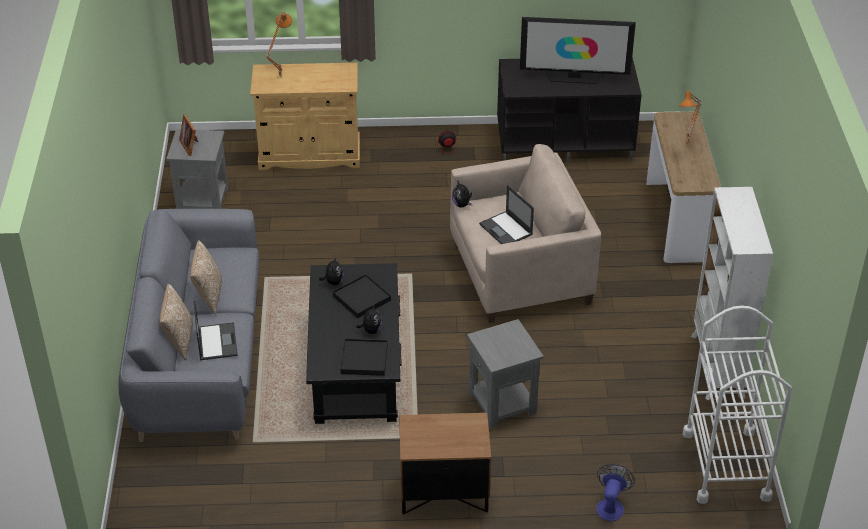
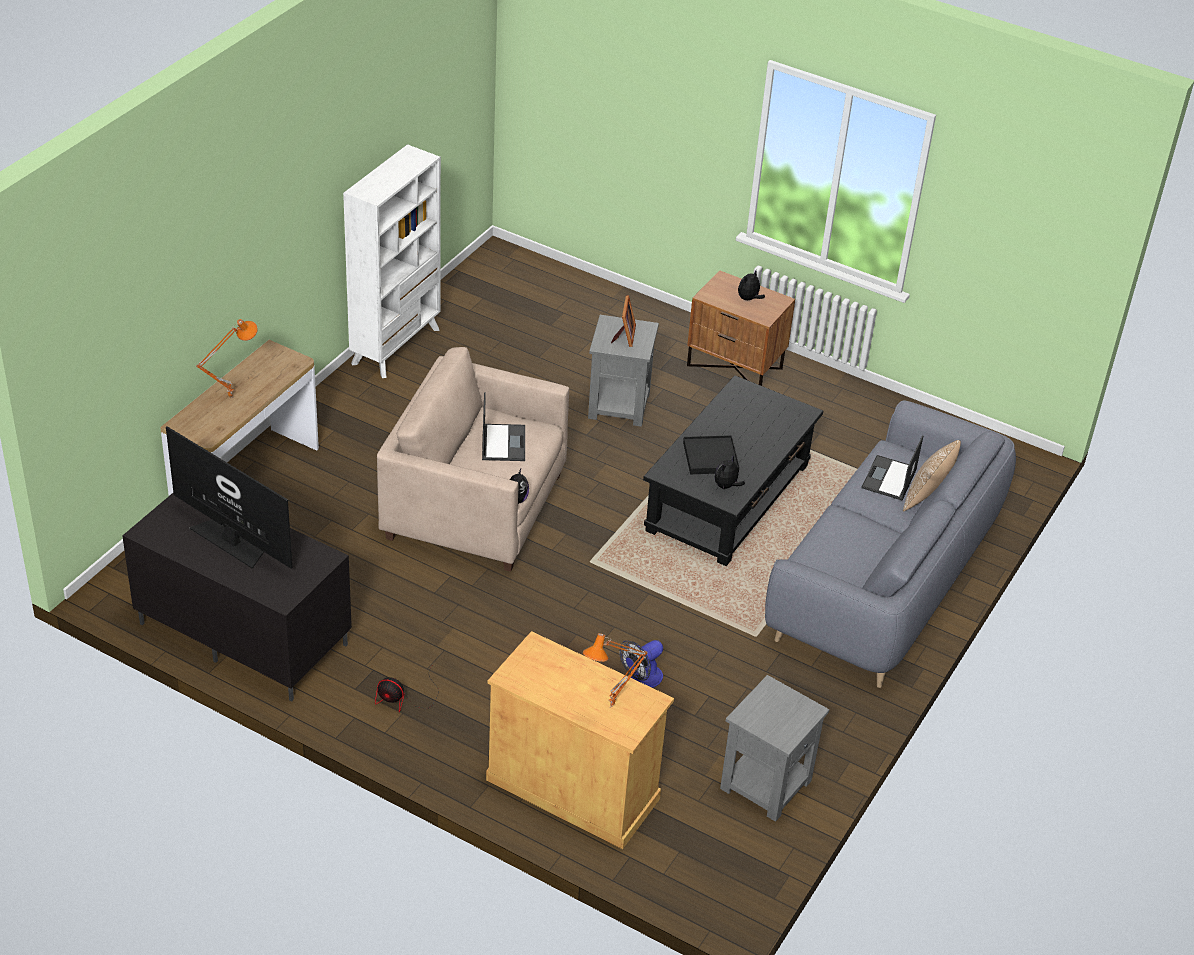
camera: 150 degrees left, 0 degrees up
(191, 145) = (785, 714): picture frame -> picture frame (624, 336)
(208, 295) = (870, 531): pillow -> none
(364, 359) = (754, 403): black tray -> none
(371, 330) = (726, 424): plush toy -> plush toy (748, 299)
(611, 505) = (607, 302): fan -> fan (642, 679)
(726, 465) = (484, 285): white cart -> none

